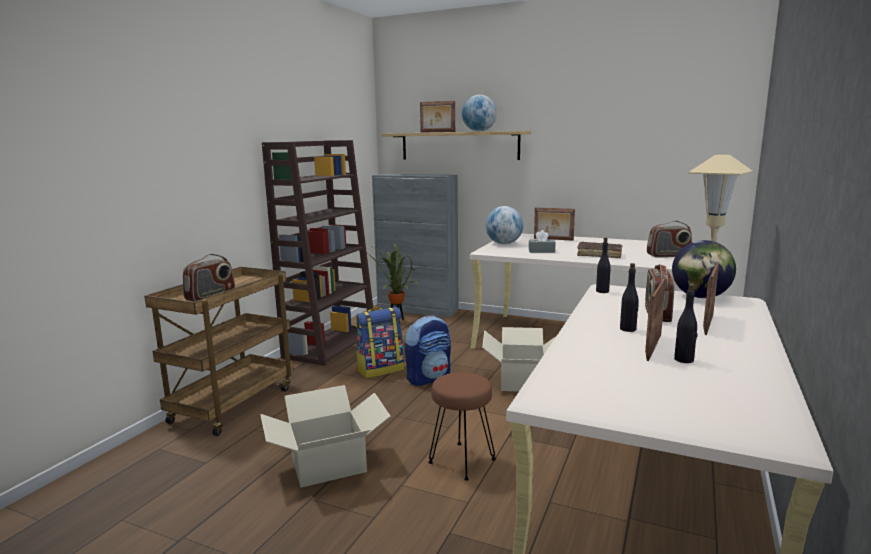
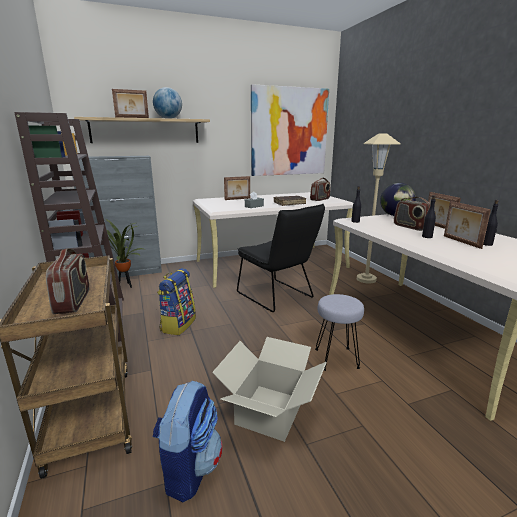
camera: 45 degrees left, 5 degrees up
(429, 378) = (223, 316): backpack -> backpack (189, 468)
(461, 460) = (335, 358): brown stool -> grey stool
(504, 243) = (217, 205): globe -> none
(521, 381) = (277, 297): cardboard box -> black chair
(664, 144) = (289, 132): none -> picture

